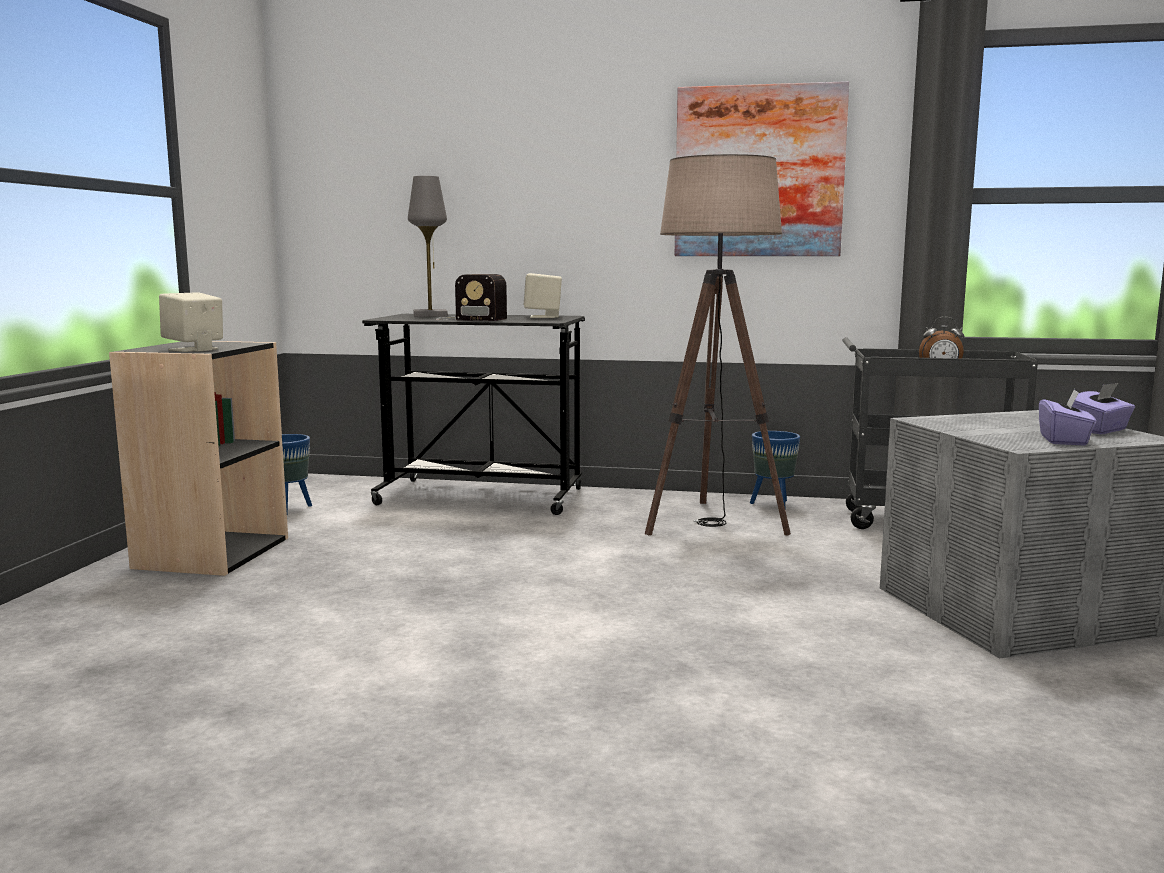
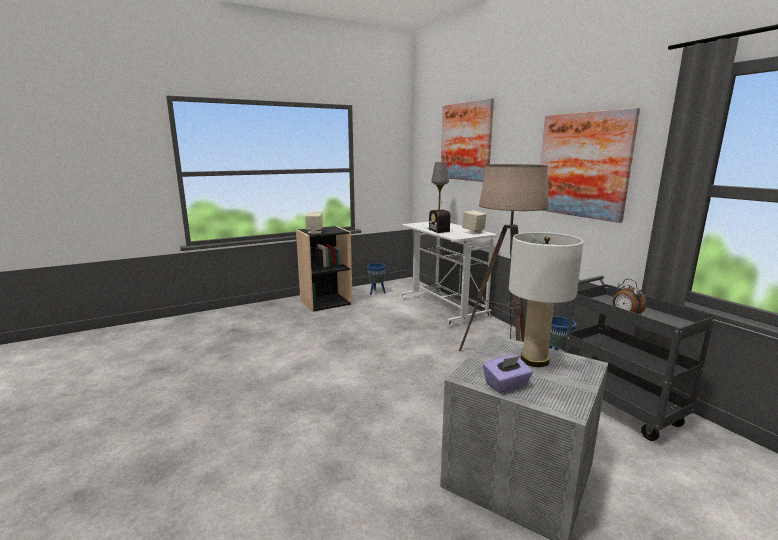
camera: 50 degrees right, 5 degrees up
(465, 136) = (465, 142): none -> picture
(481, 496) = (444, 308): black desk -> white desk
(1001, 422) = (534, 360): none -> white table lamp
(1099, 430) = (565, 390): purple tissue box -> none

